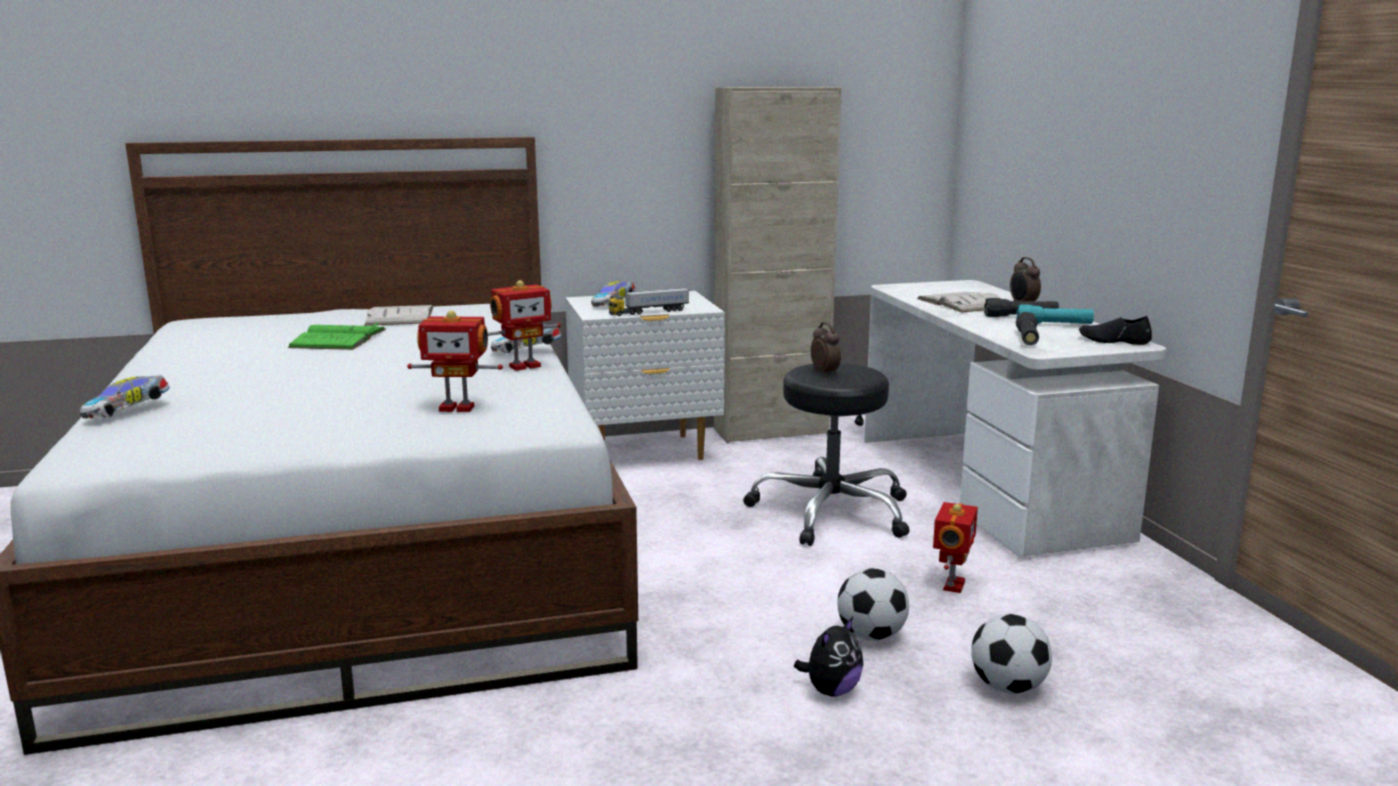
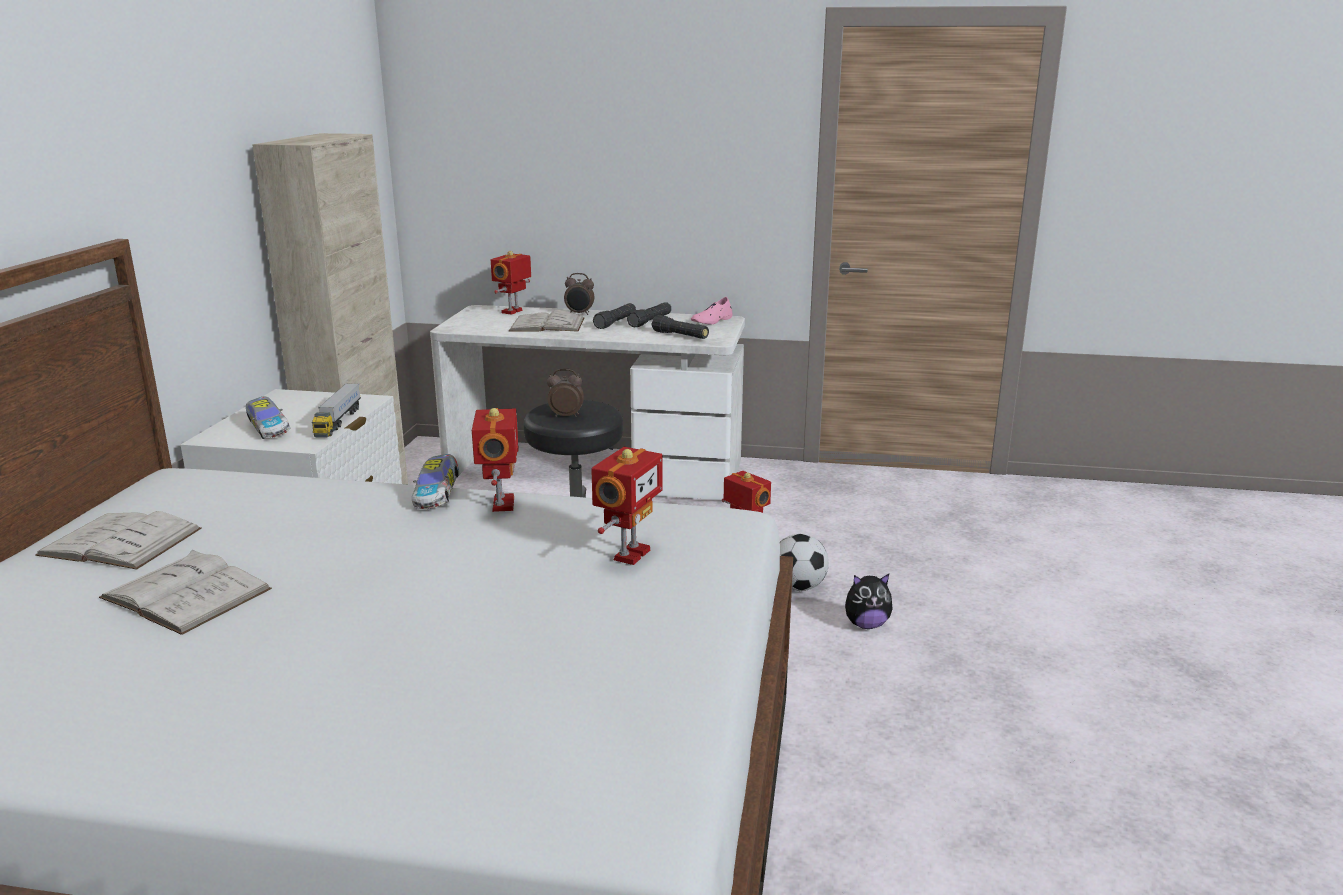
camera: 65 degrees left, 5 degrees up
(128, 411) = (404, 780): toy car -> none
(338, 338) = (186, 593): green book -> white book
(831, 690) = (866, 625): plush toy -> plush toy turned 105 degrees clockwise
(980, 290) = (513, 312): none -> toy robot
(1007, 687) = (894, 564): football -> none
(1053, 325) = (650, 321): turquoise flashlight -> black flashlight
(1114, 341) = (712, 321): black shoe -> pink shoe

